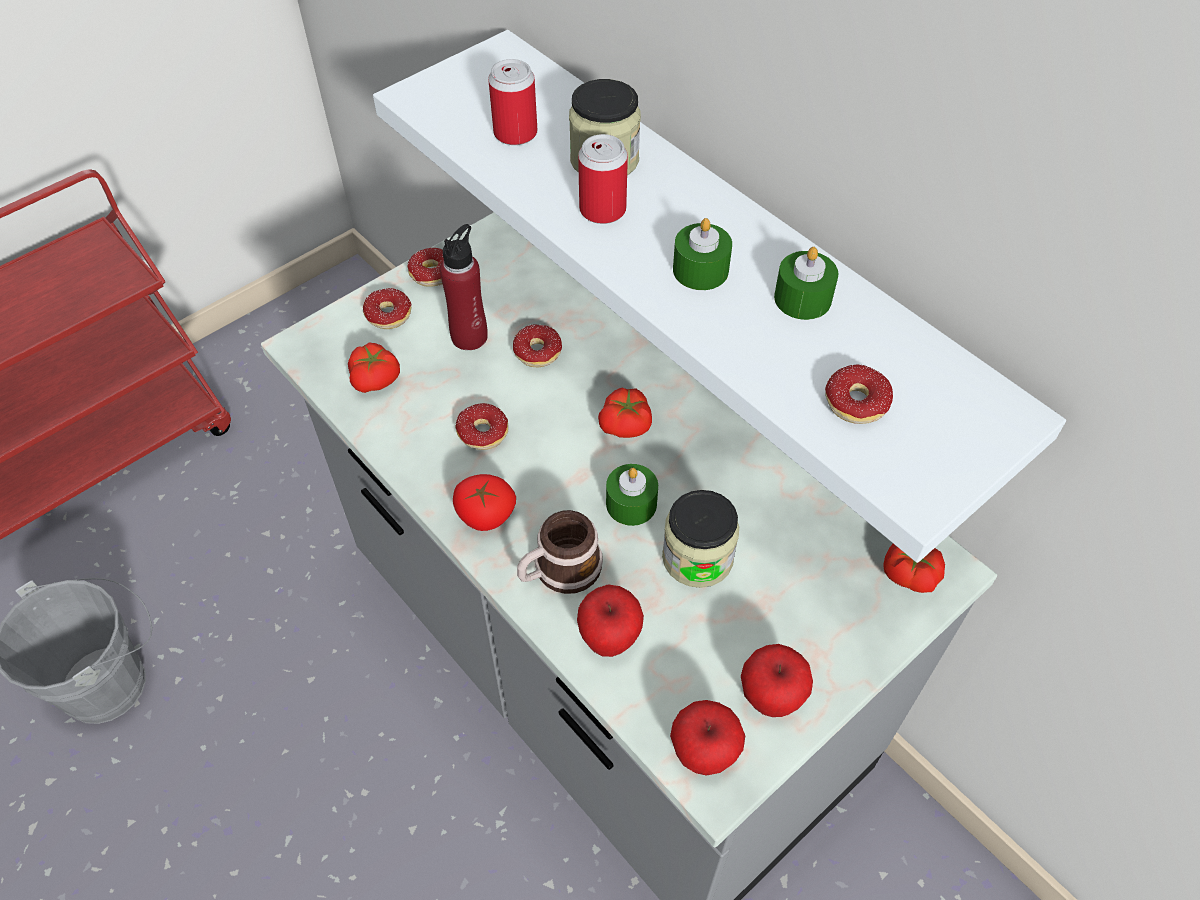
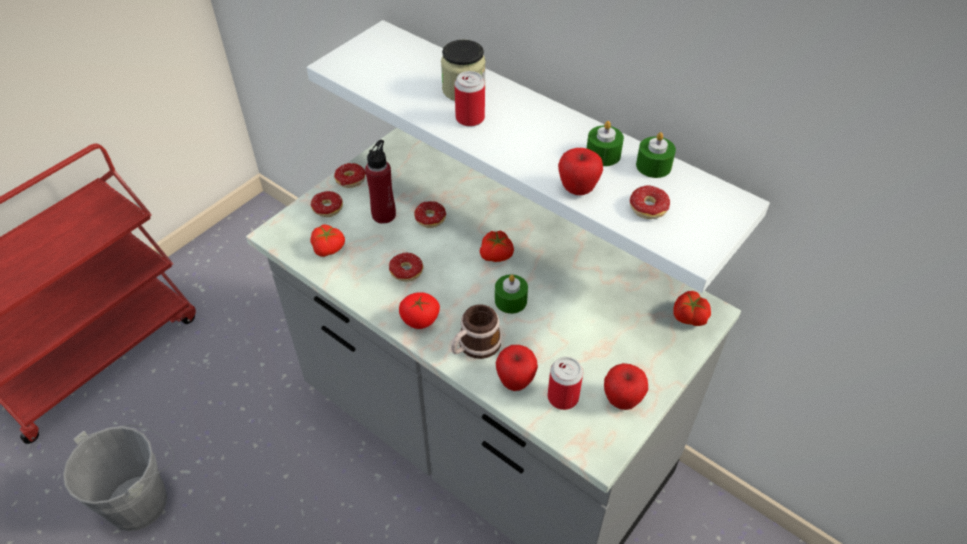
camera: 10 degrees left, 5 degrees down
(515, 133) = (404, 80): can -> can (563, 397)
(697, 557) = (559, 326): jar -> none
(700, 270) = (538, 146): green candle -> green candle (653, 166)
(703, 754) = (588, 438): apple -> apple (577, 189)

